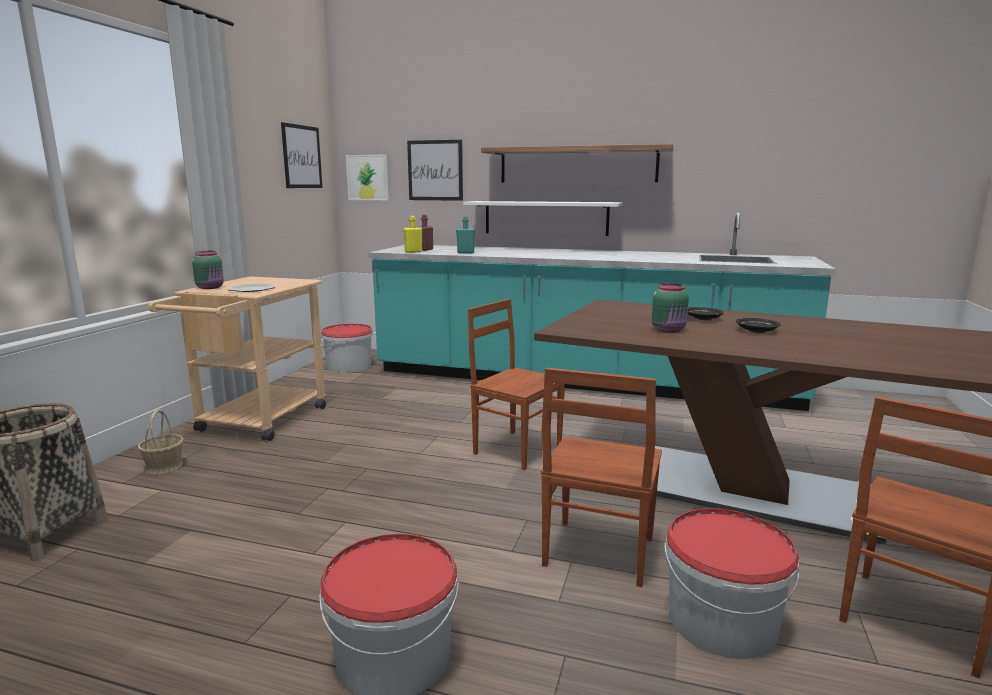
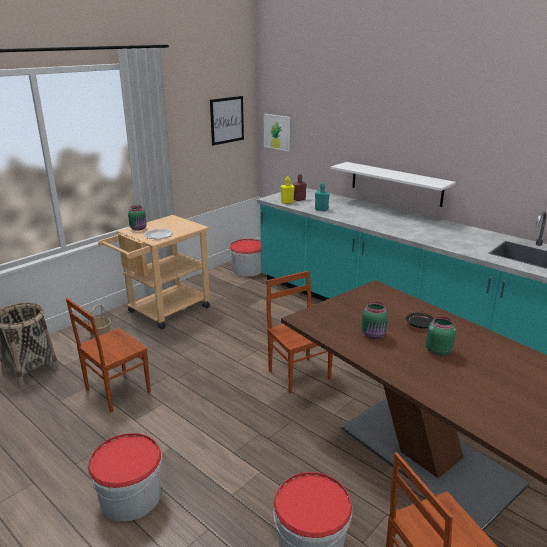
camera: 25 degrees right, 10 degrees up
(435, 170) = (321, 134): picture -> none
(577, 165) = (423, 145): shelf -> none
(596, 553) = (280, 471): brown chair -> brown chair (116, 391)
(756, 331) = (437, 351): black plate -> green jar

